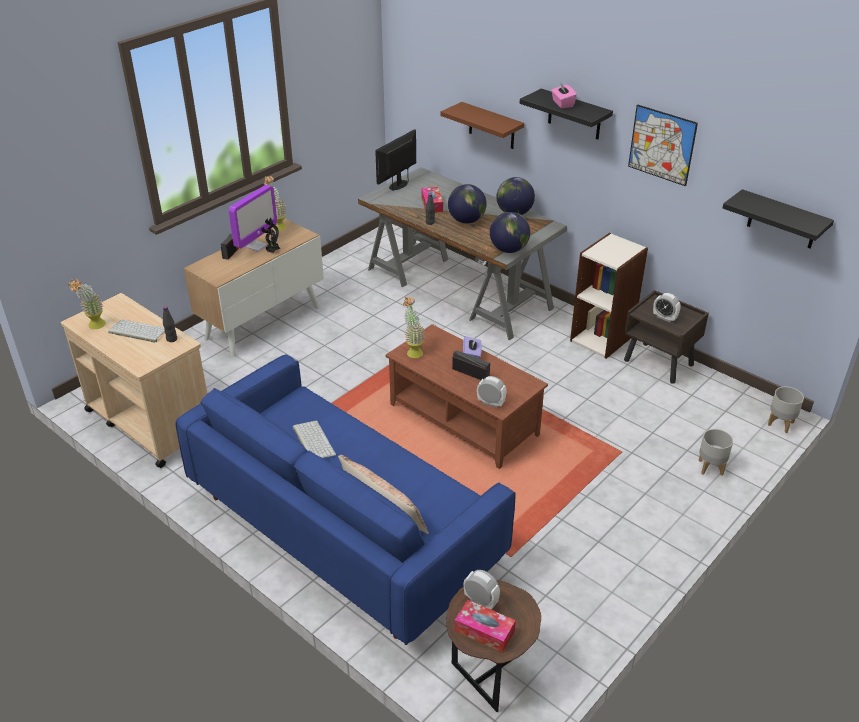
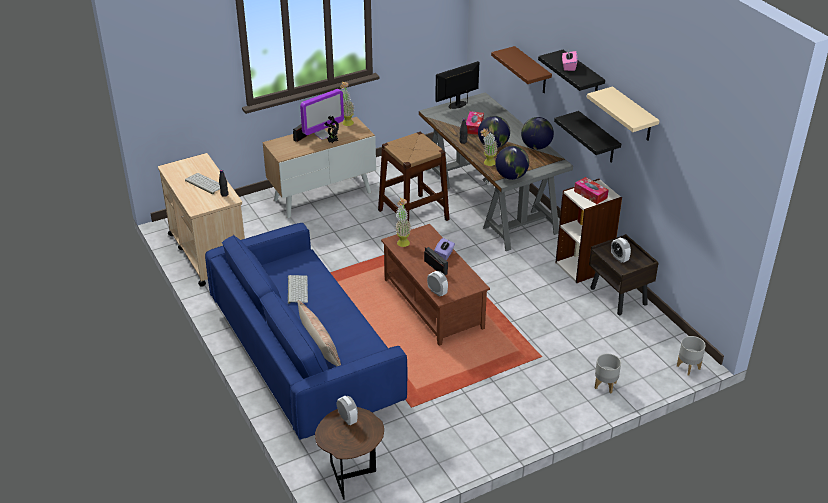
camera: 20 degrees right, 0 degrees up
(94, 327) = (177, 174): potted plant -> potted plant (487, 164)
(382, 322) = (413, 215): none -> brown stool
(484, 631) = (339, 437): tissue box -> tissue box (590, 194)
(662, 145) = (633, 115): picture -> beige shelf
(782, 220) = (704, 196): black shelf -> black shelf (598, 138)

